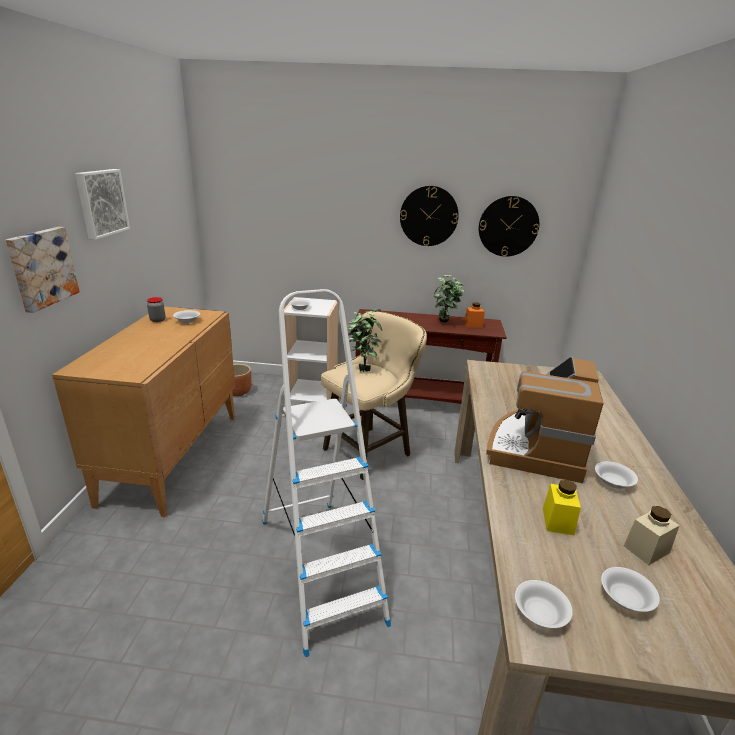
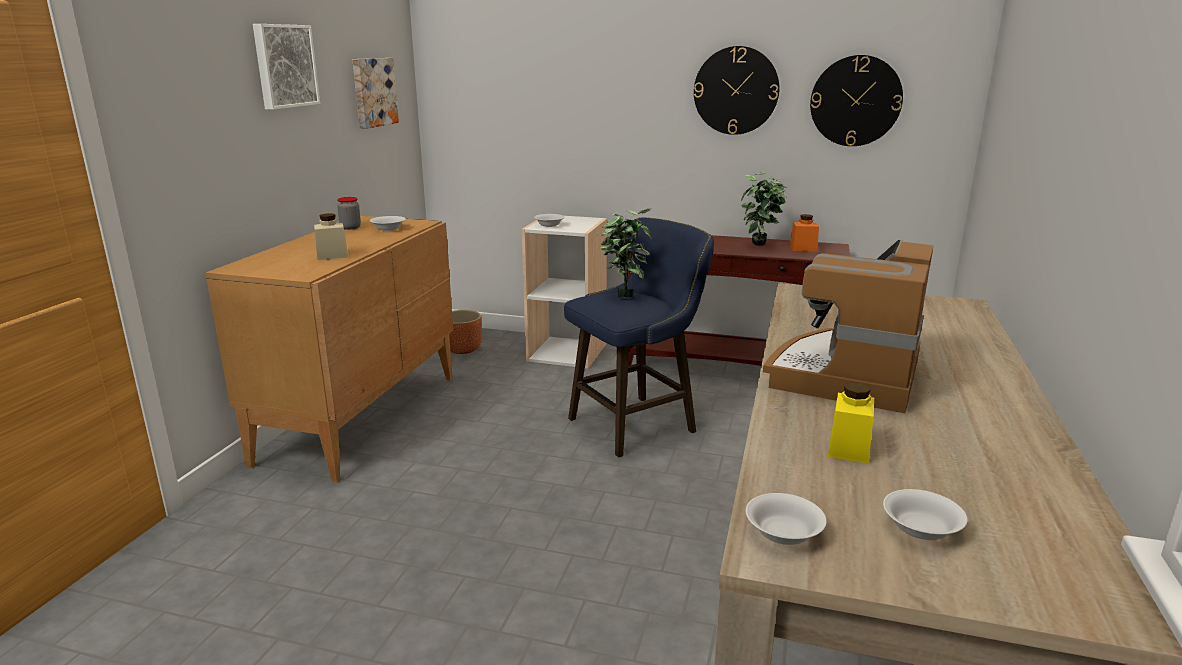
camera: 10 degrees right, 5 degrees down
(41, 268) = (202, 134): picture -> picture (373, 92)
(320, 568) = (535, 553): white step ladder -> none
(370, 450) = (637, 423): beige stool -> blue stool
(613, 482) = (955, 414): white bowl -> none
(646, 549) = (977, 484): beige jar -> beige jar (332, 255)

